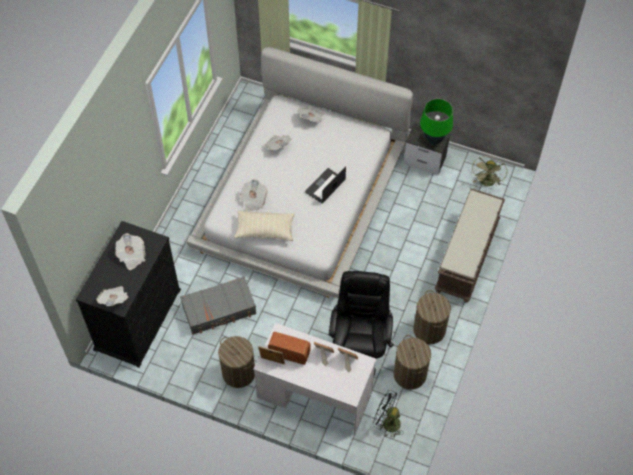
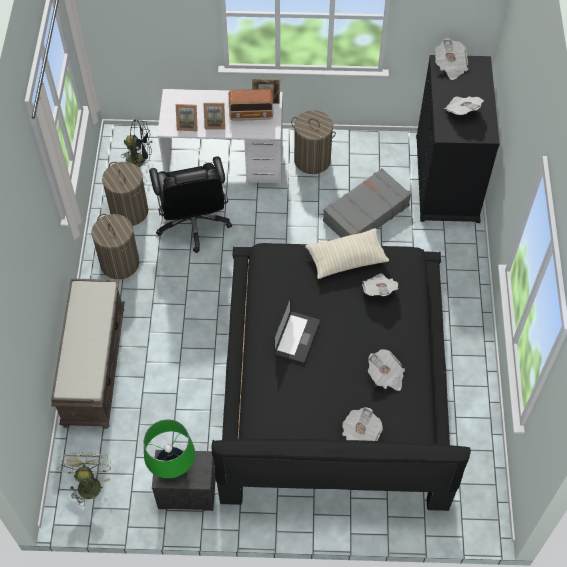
camera: 160 degrees right, 0 degrees up
(302, 196) = (335, 379): white bed -> black bed

